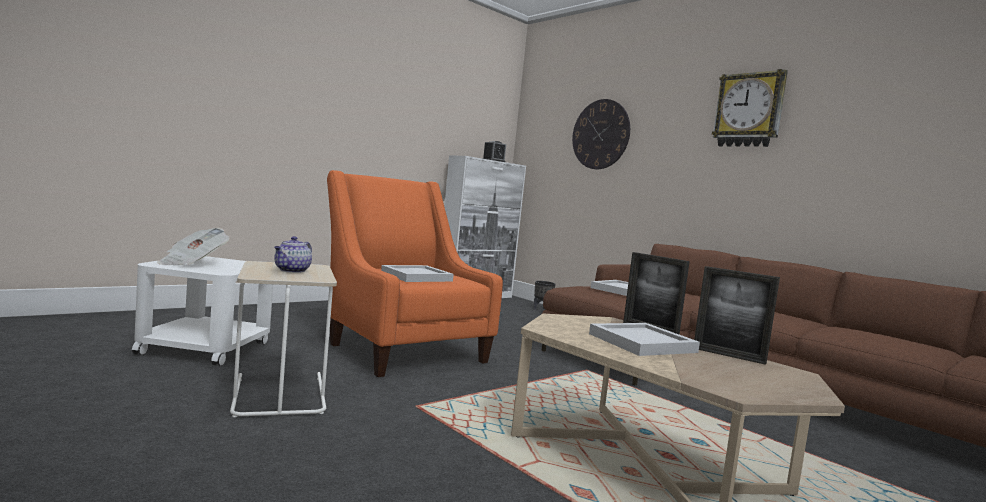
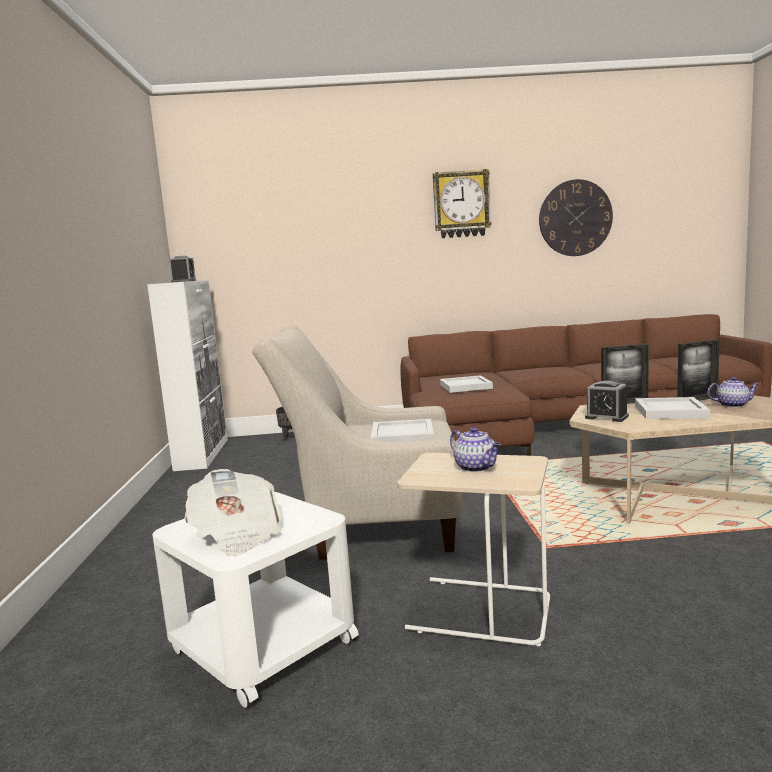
camera: 50 degrees left, 5 degrees up
(402, 350) = (372, 525): orange armchair -> beige armchair
(573, 322) = (606, 417): none -> alarm clock
(600, 134) = (304, 235): wall clock -> wall clock (575, 218)
(734, 368) = (733, 405): none -> teapot

